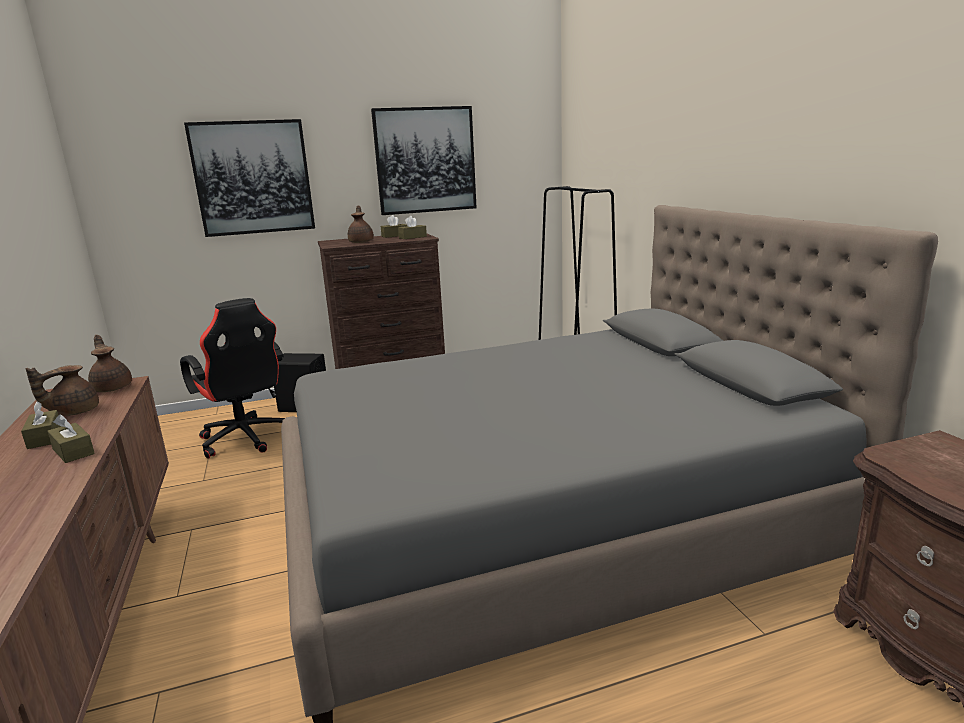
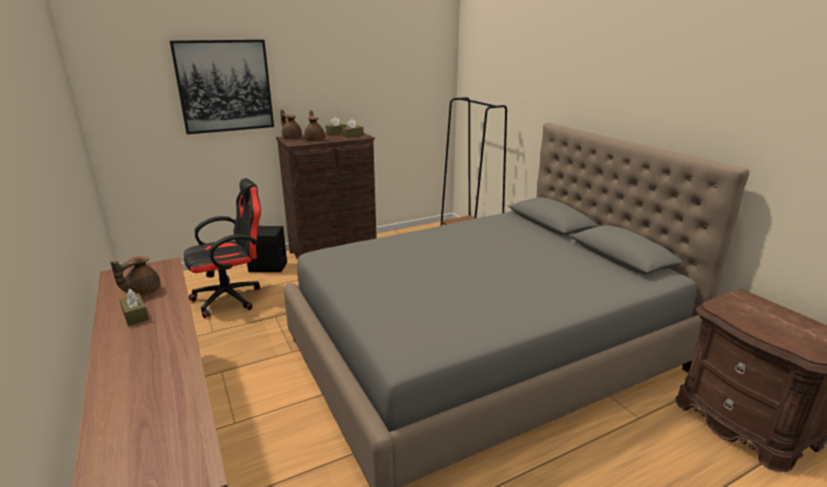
camera: 10 degrees left, 5 degrees up
(73, 451) = (169, 326): brown tissue box -> none
(113, 387) = (158, 269): brown teapot -> brown teapot (291, 137)
(246, 441) = (233, 298): black office chair -> black office chair turned 75 degrees counterclockwise
(425, 160) = (358, 73): picture -> none

